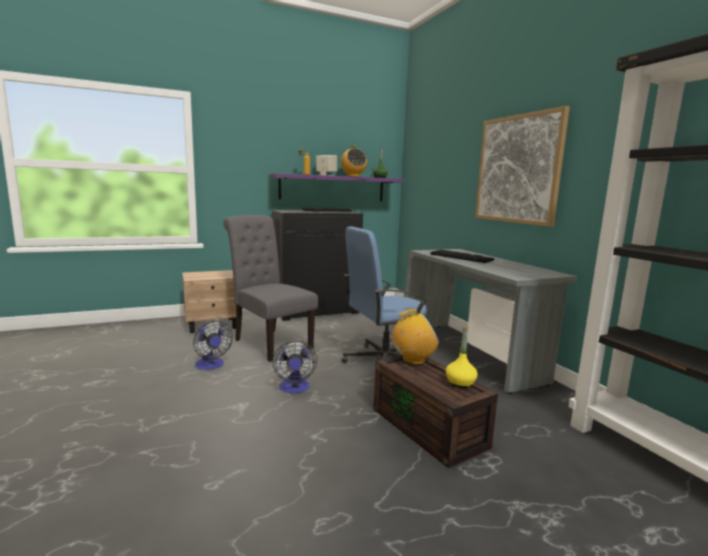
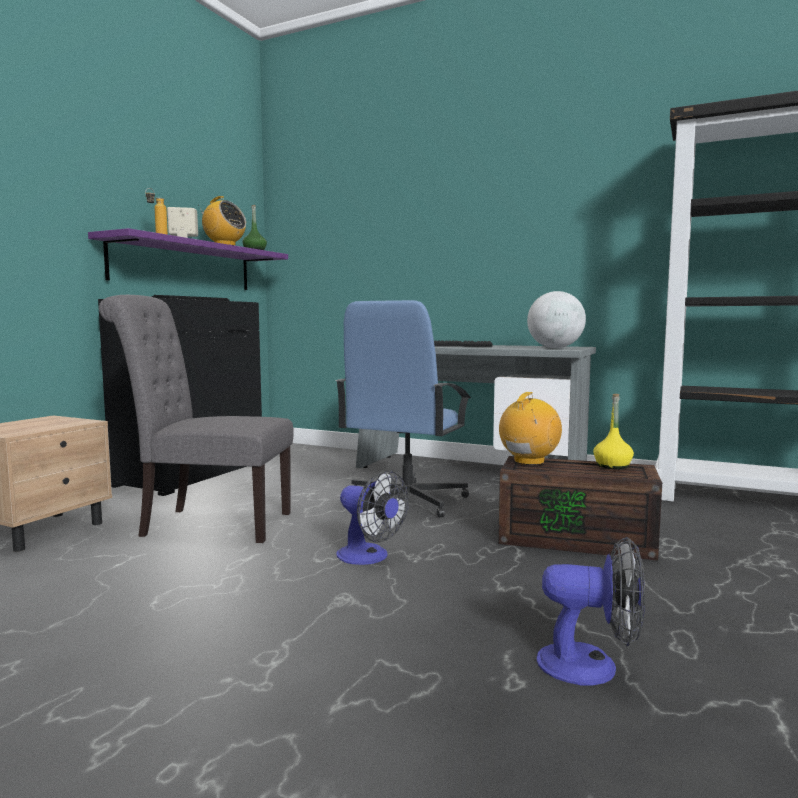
camera: 40 degrees left, 5 degrees down
(211, 365) = (177, 576): fan -> fan (591, 666)
(517, 273) = (555, 348): none -> globe
(518, 169) = (493, 234): picture -> none

